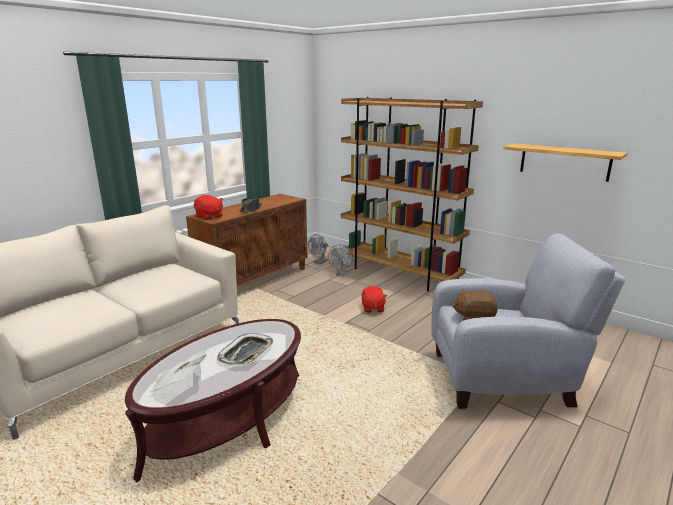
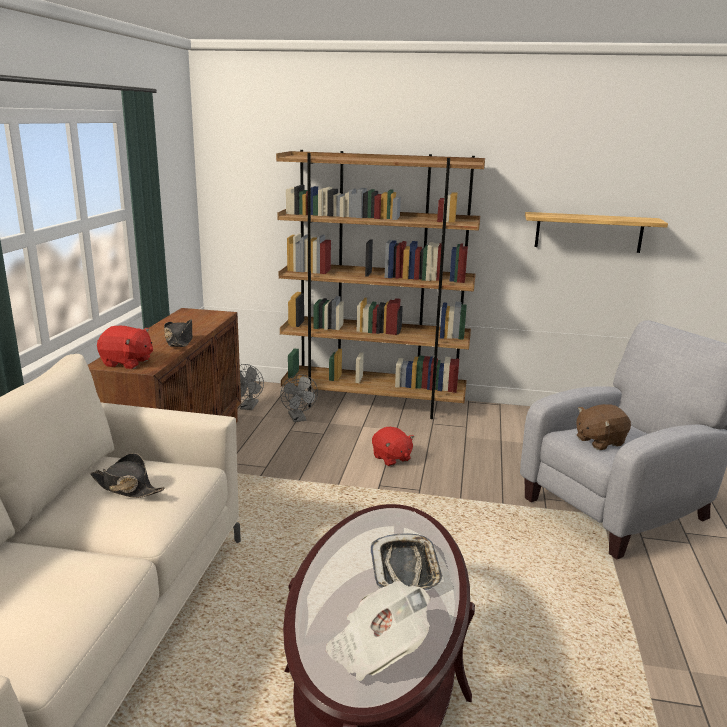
camera: 30 degrees left, 0 degrees up
(159, 278) = (126, 487): none -> black hat

